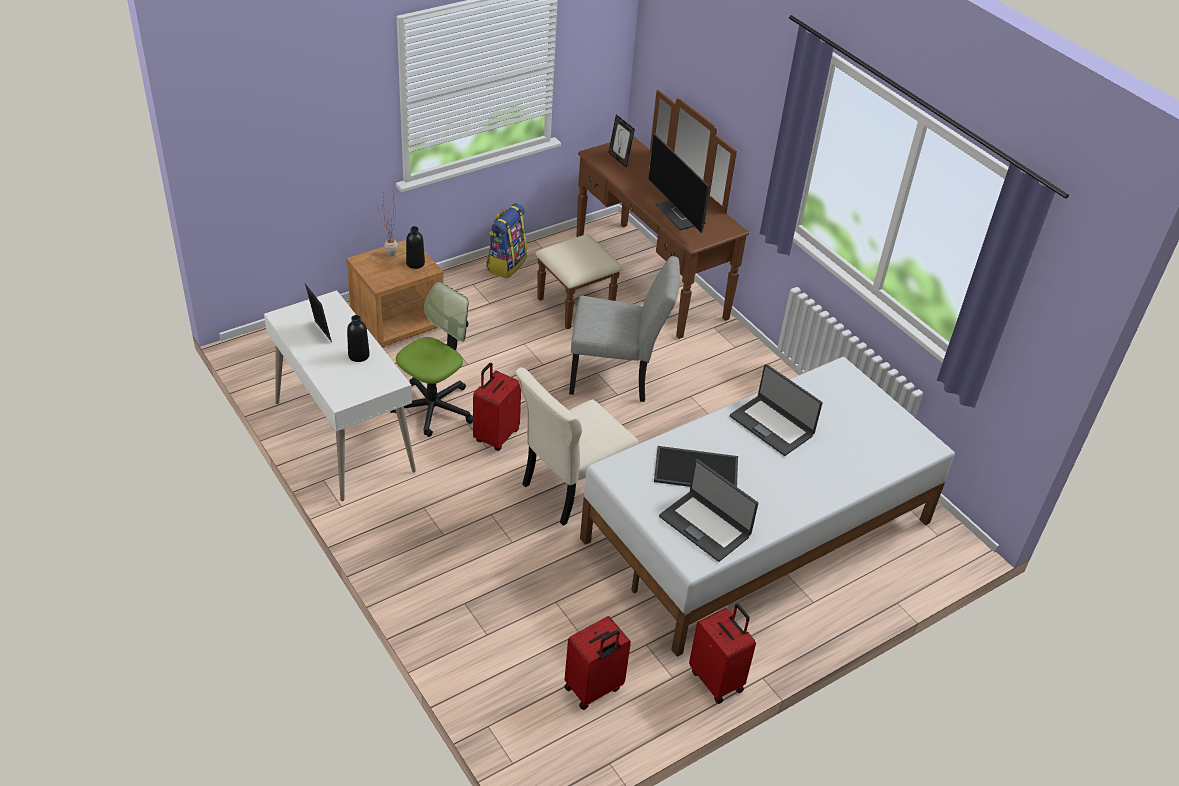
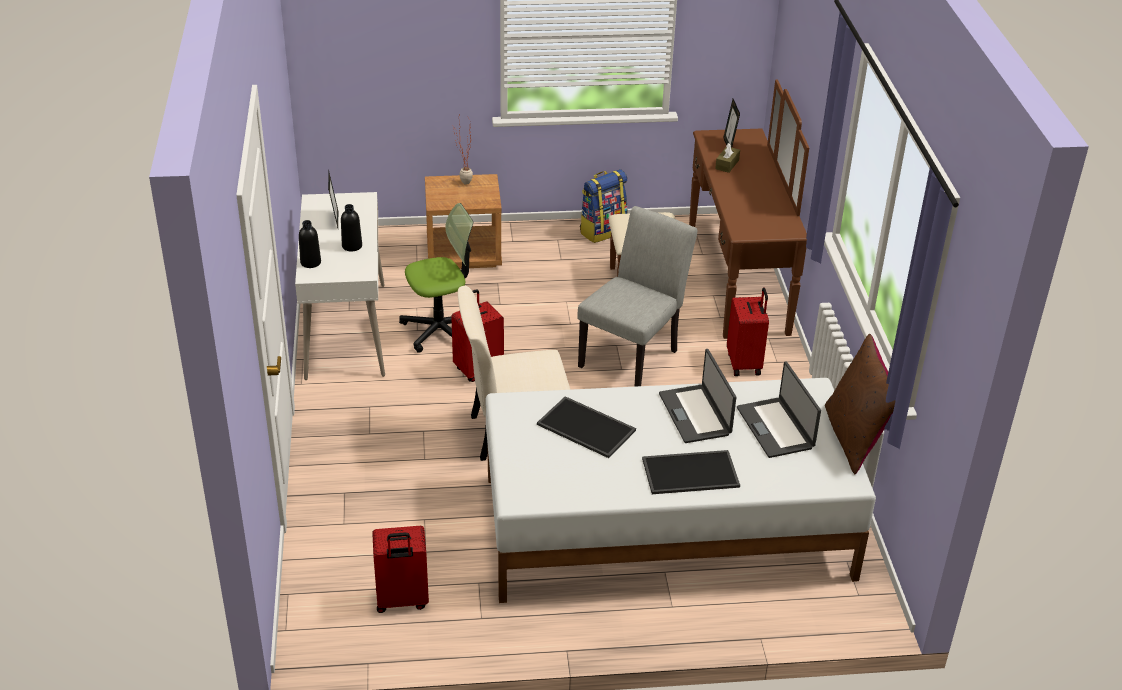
camera: 30 degrees right, 5 degrees down
(415, 263) = (481, 195): black bottle -> black bottle (310, 262)
(617, 378) = (633, 355): grey chair -> grey chair turned 90 degrees counterclockwise
(631, 178) = (727, 164): none -> brown tissue box
(681, 215) = (749, 207): monitor -> none
(705, 526) = (554, 475): laptop -> laptop (776, 428)
(717, 680) = (521, 636): red suitcase -> red suitcase (745, 364)
(809, 481) = (691, 472): none -> tray
(904, 405) = (855, 438): none -> brown pillow

